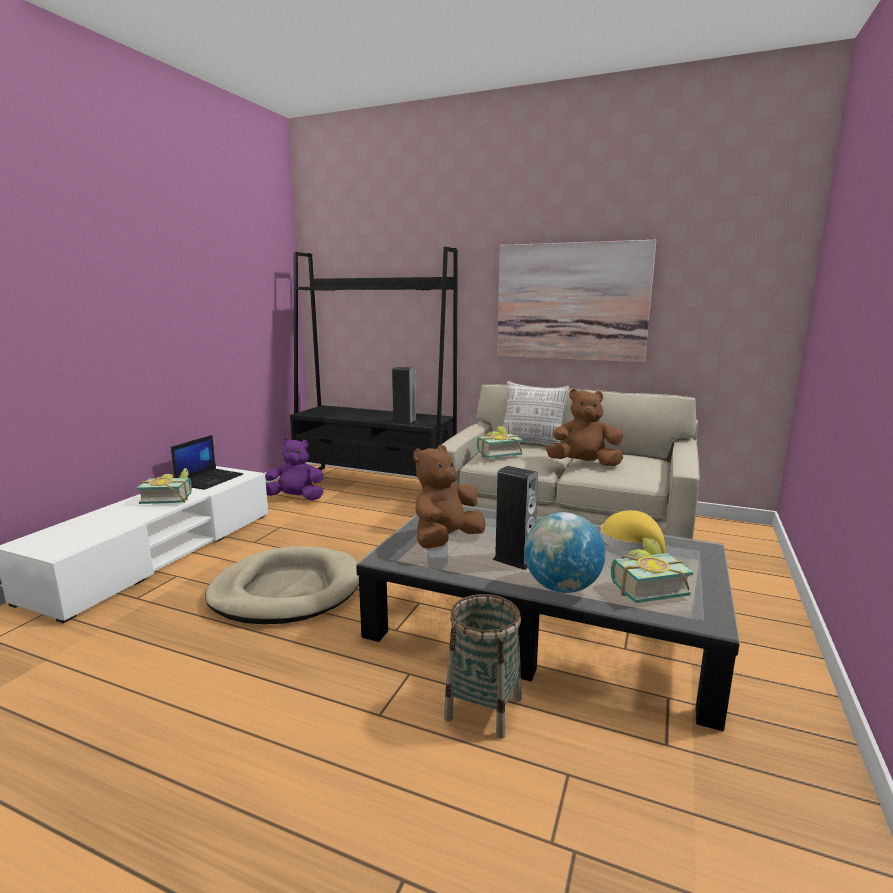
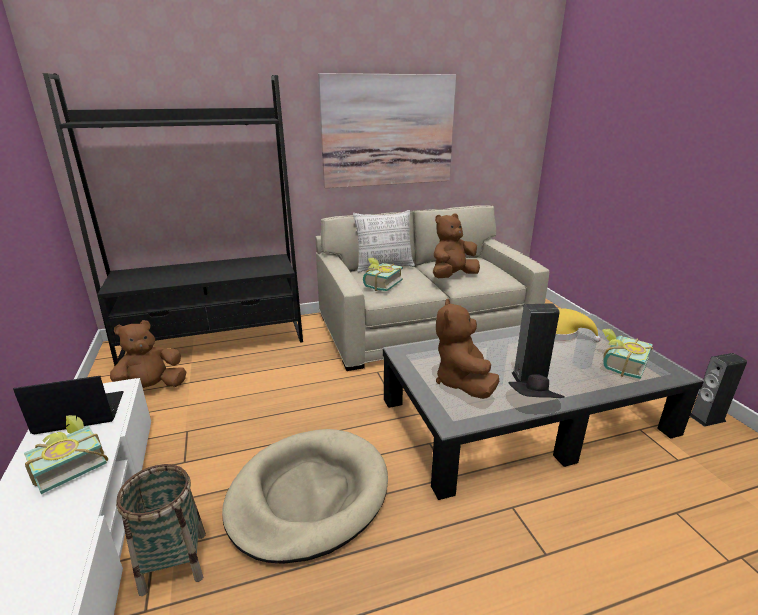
camera: 40 degrees left, 10 degrees up
(210, 479) = (79, 414): laptop -> laptop turned 90 degrees counterclockwise
(295, 498) = (150, 390): purple plush toy -> brown plush toy
(404, 422) = (256, 272): speaker -> speaker (707, 418)
(478, 575) = (534, 402): none -> black hat
(483, 708) = (585, 501): basket -> basket (174, 562)
(561, 587) = (588, 387): globe -> none

